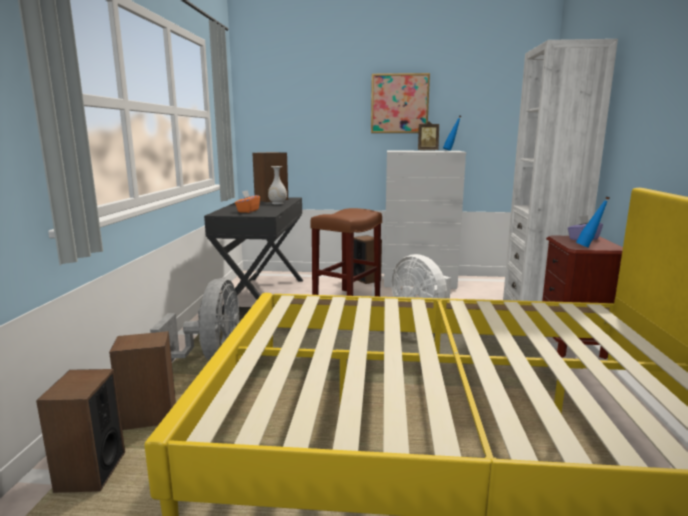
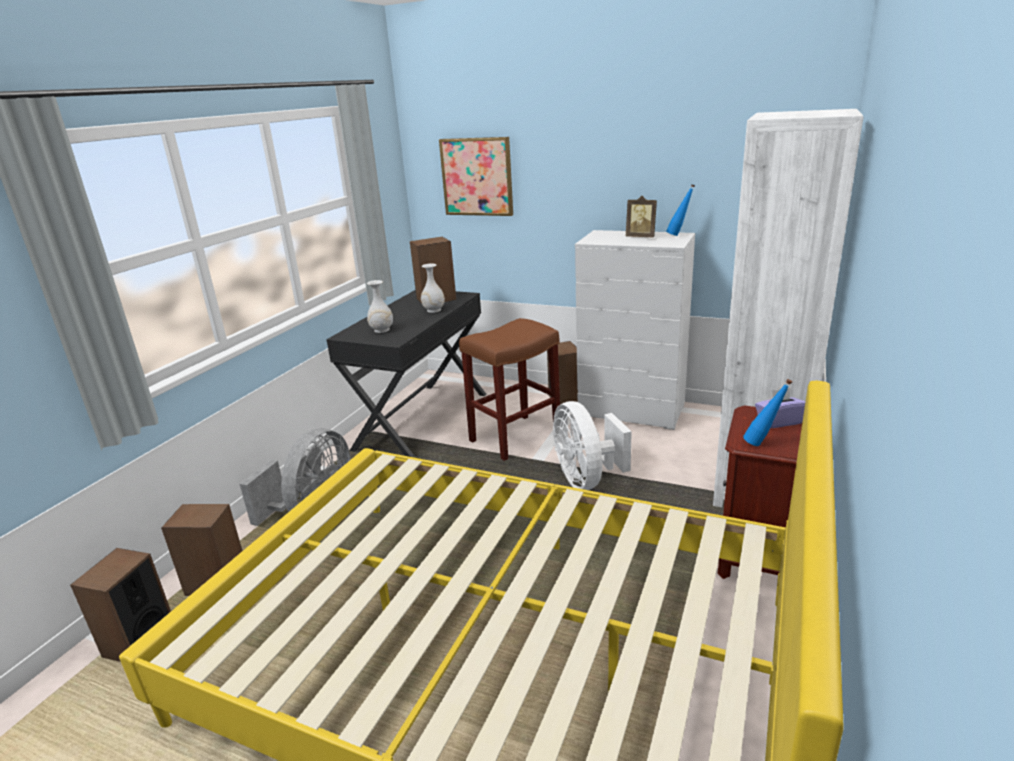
camera: 20 degrees right, 10 degrees up
(248, 211) = (381, 330): orange tissue box -> white vase
(399, 103) = (611, 163): picture -> picture (477, 177)

